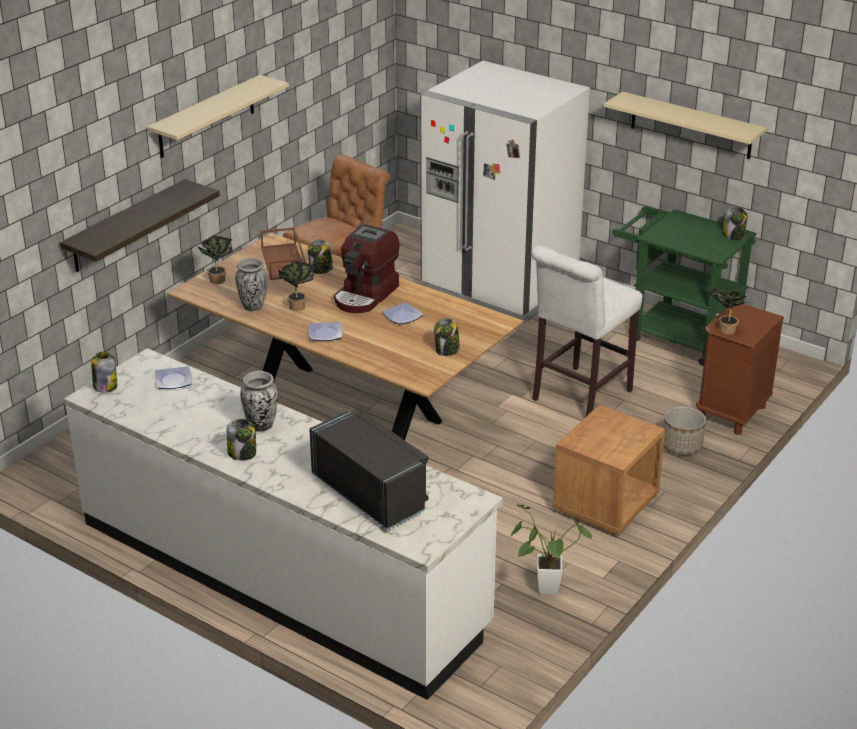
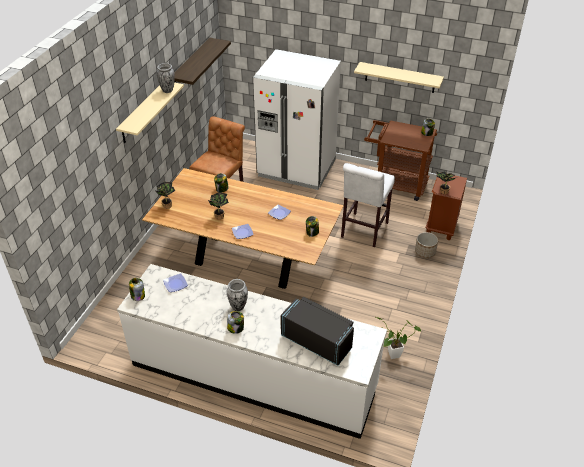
camera: 15 degrees left, 10 degrees up
(126, 226) = (112, 186): shelf -> shelf (191, 65)
(253, 306) = (195, 221): vase -> vase (167, 90)
(284, 262) = (199, 187): brown tray -> none
(366, 295) = (254, 202): coffee machine -> none
(605, 505) = (402, 296): brown nightstand -> none
(675, 335) = (395, 184): green cart -> brown cart

